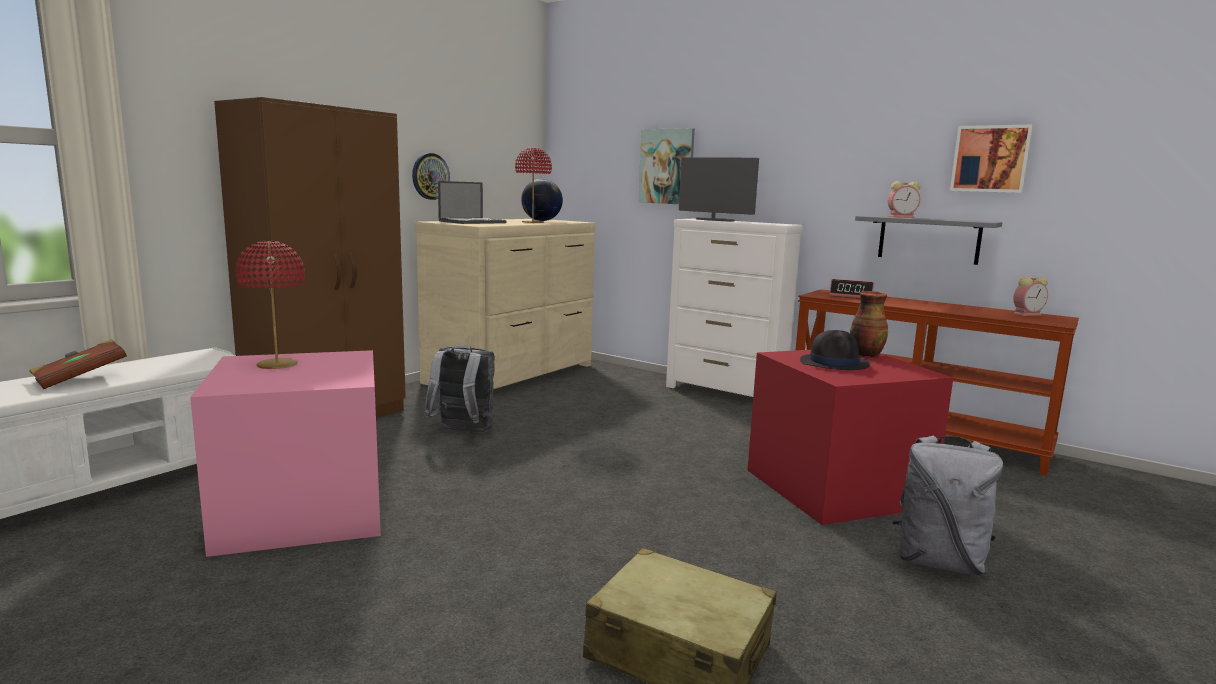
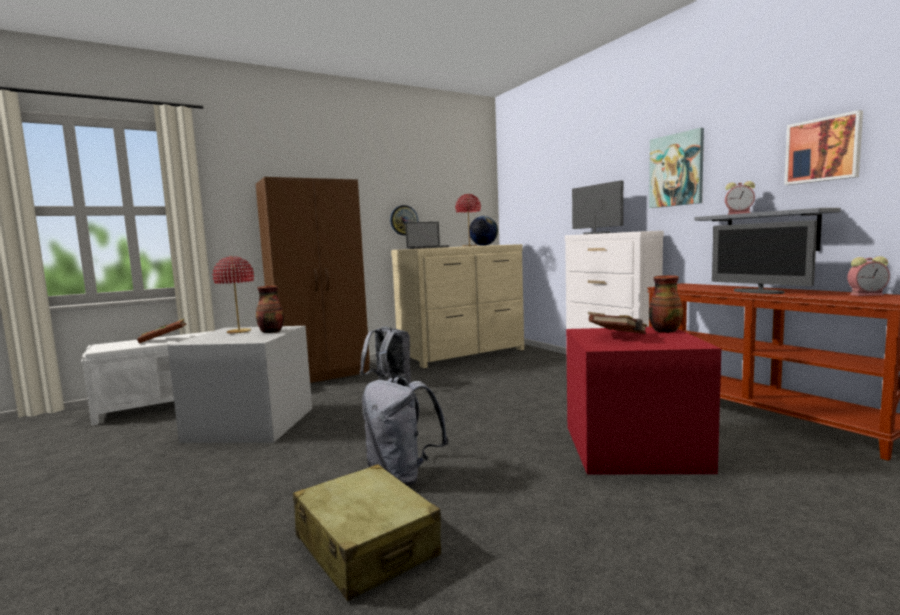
camera: 25 degrees right, 5 degrees down
(300, 510) = (250, 423): pink storage box -> grey storage box
(341, 364) = (271, 332): none -> vase
(667, 166) = (569, 197): picture -> picture (676, 170)
(834, 363) = (620, 336): black hat -> brown book
(851, 296) = (698, 286): alarm clock -> none
(928, 307) = (758, 292): none -> monitor
(938, 562) = (669, 519): grey backpack -> grey backpack (403, 474)

